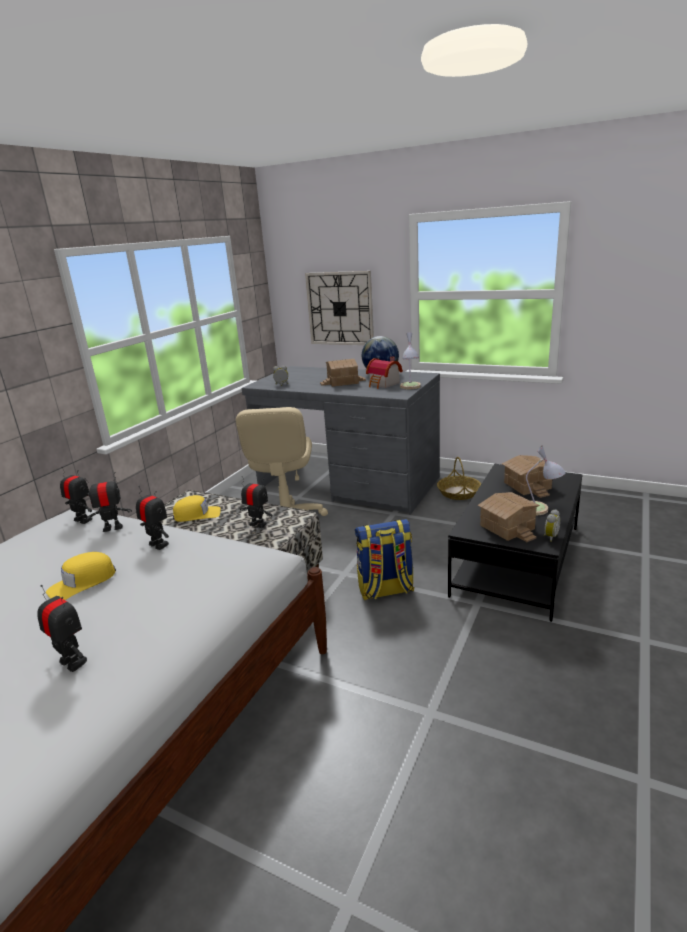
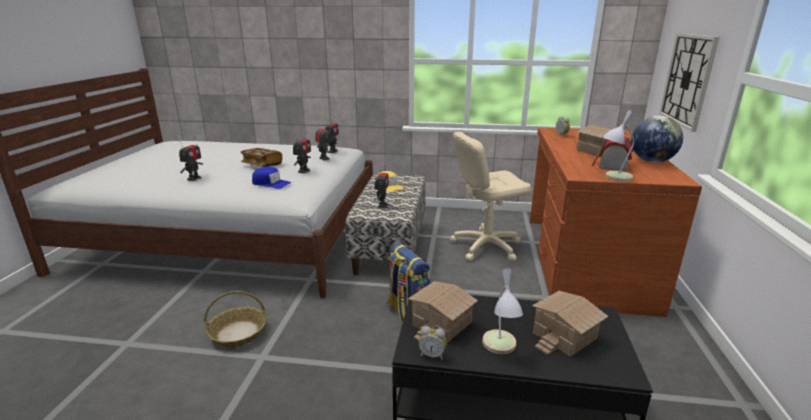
camera: 70 degrees right, 0 degrees up
(82, 583) = (262, 165): yellow cap -> book
(191, 572) = (271, 183): none -> blue cap
(348, 483) = (584, 261): grey desk -> brown desk
(458, 492) = (637, 337): basket -> basket (238, 333)

